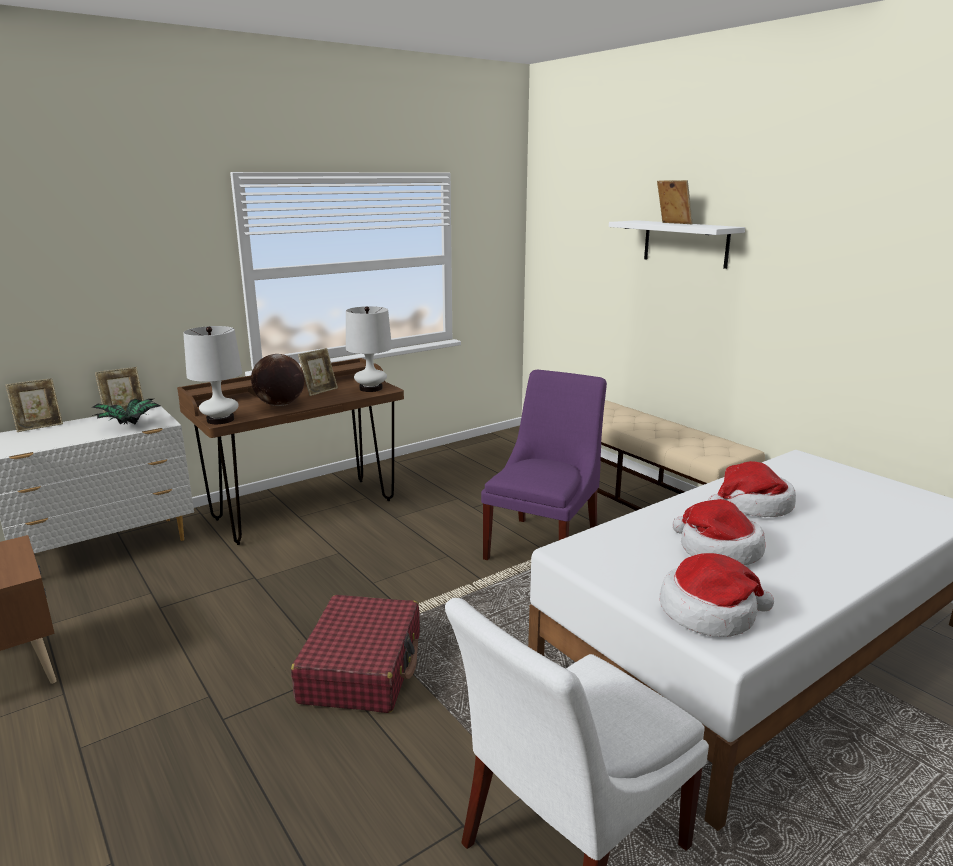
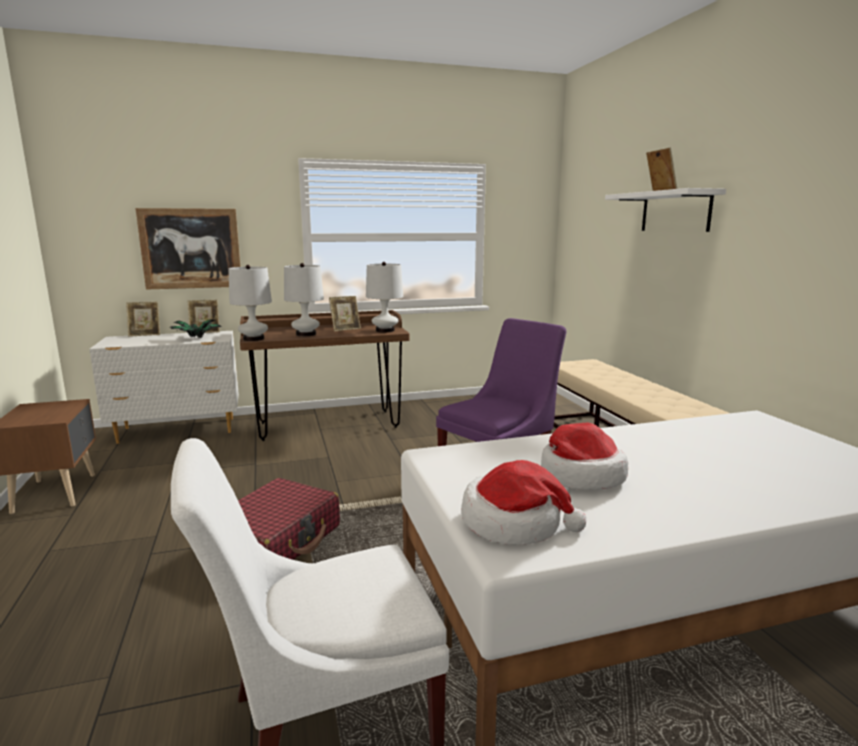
camera: 20 degrees right, 5 degrees down
(94, 301) = (191, 248): none -> picture
(280, 405) = (306, 334): globe -> white table lamp
(753, 505) = (658, 447): hat -> none

